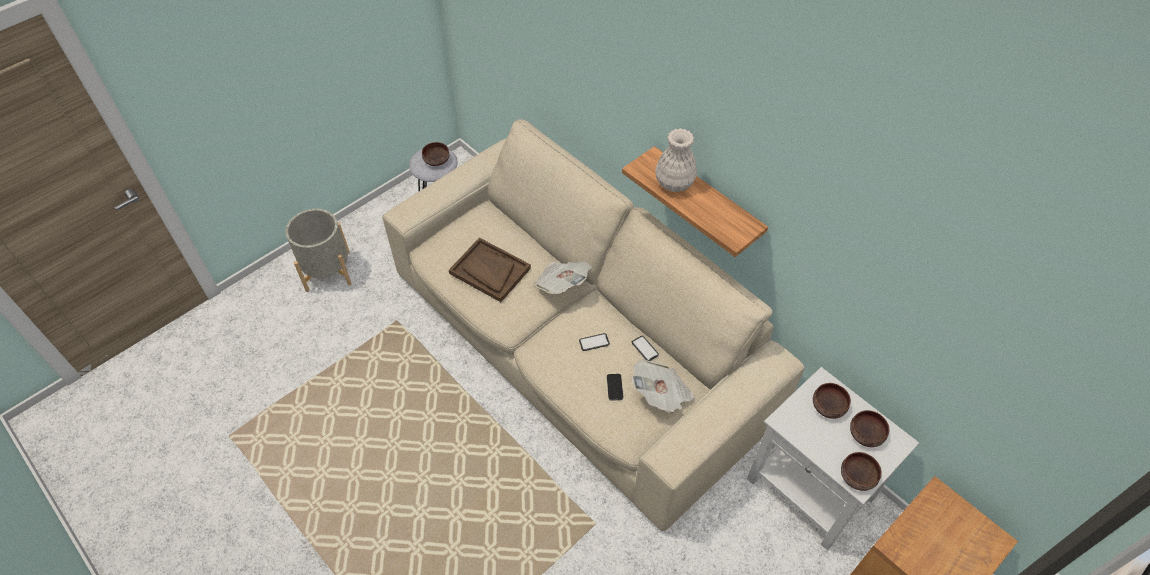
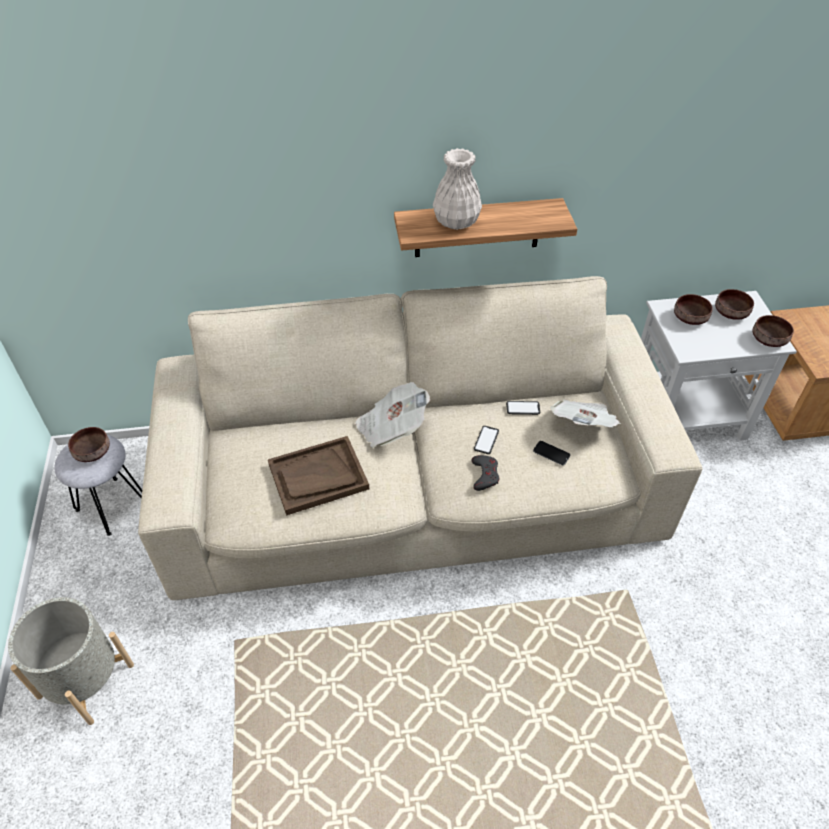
camera: 55 degrees left, 5 degrees down
(562, 358) = (485, 475): none -> grey game controller

